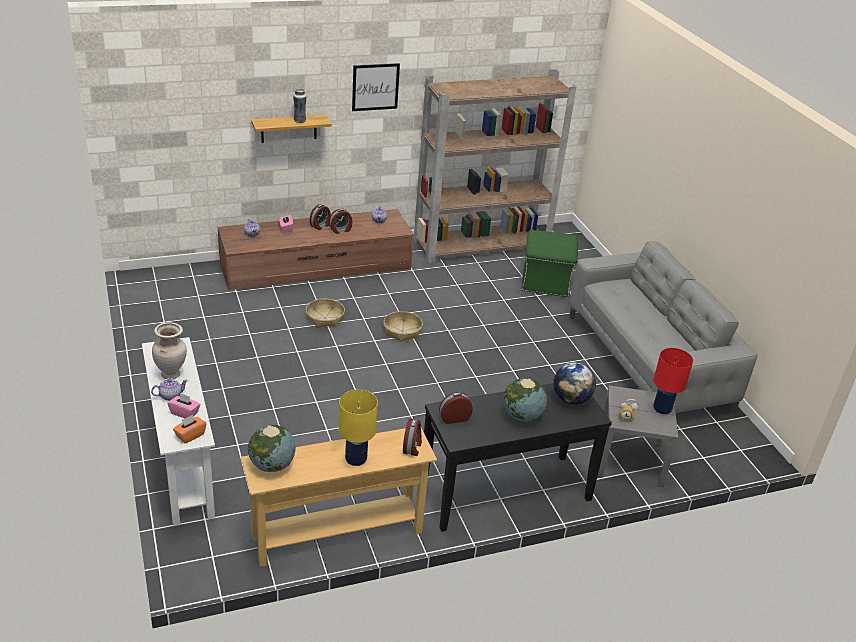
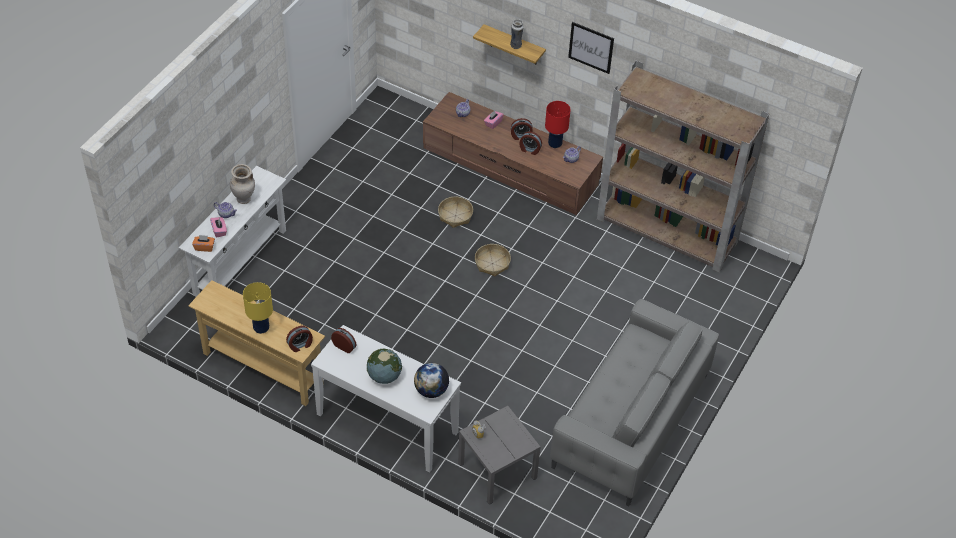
camera: 50 degrees right, 15 degrees up
(272, 465) = (218, 297): globe -> none
(505, 492) = (387, 424): black console table -> white console table
(546, 282) = (665, 300): green ottoman -> none
(661, 409) = (513, 449): red table lamp -> red table lamp (555, 144)

